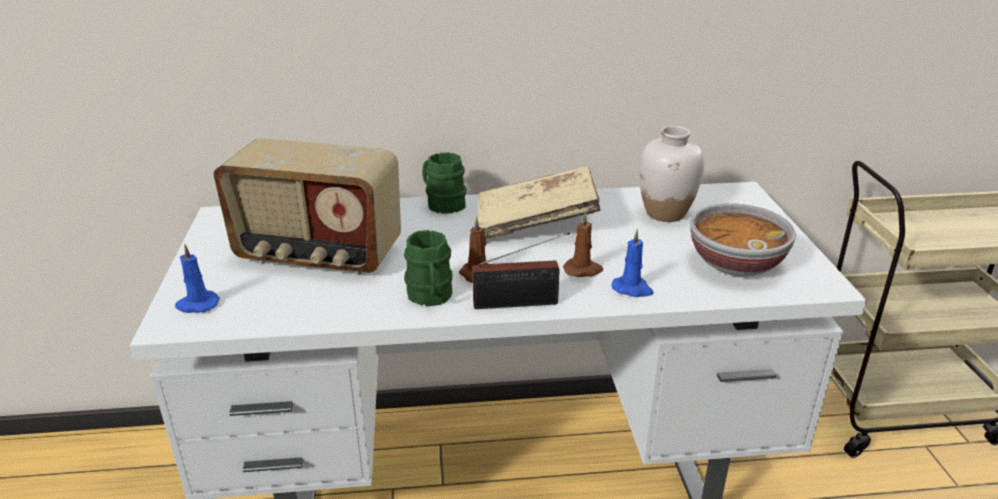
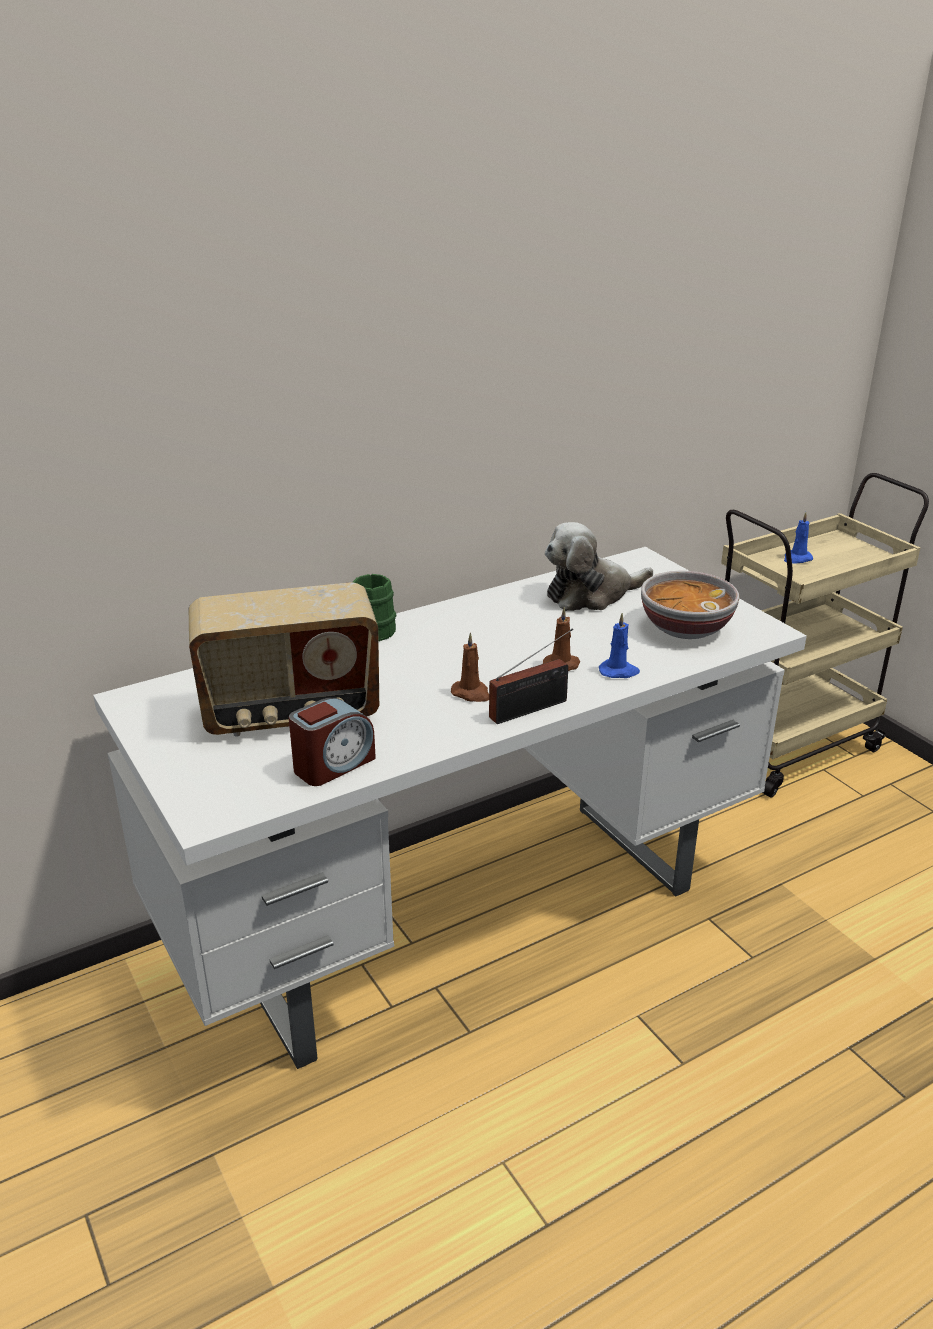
camera: 25 degrees left, 0 degrees up
(197, 305) = (213, 792): blue candle -> blue candle (797, 559)
(307, 307) = (333, 765): none -> alarm clock
(430, 297) = (445, 724): green mug -> none
(536, 222) = (479, 630): beige book -> none
(666, 213) = (591, 594): white vase -> plush toy

